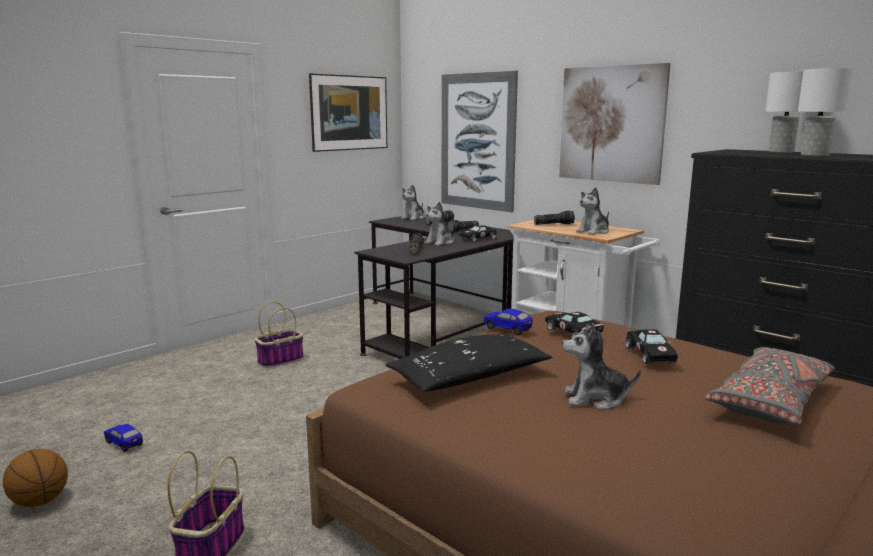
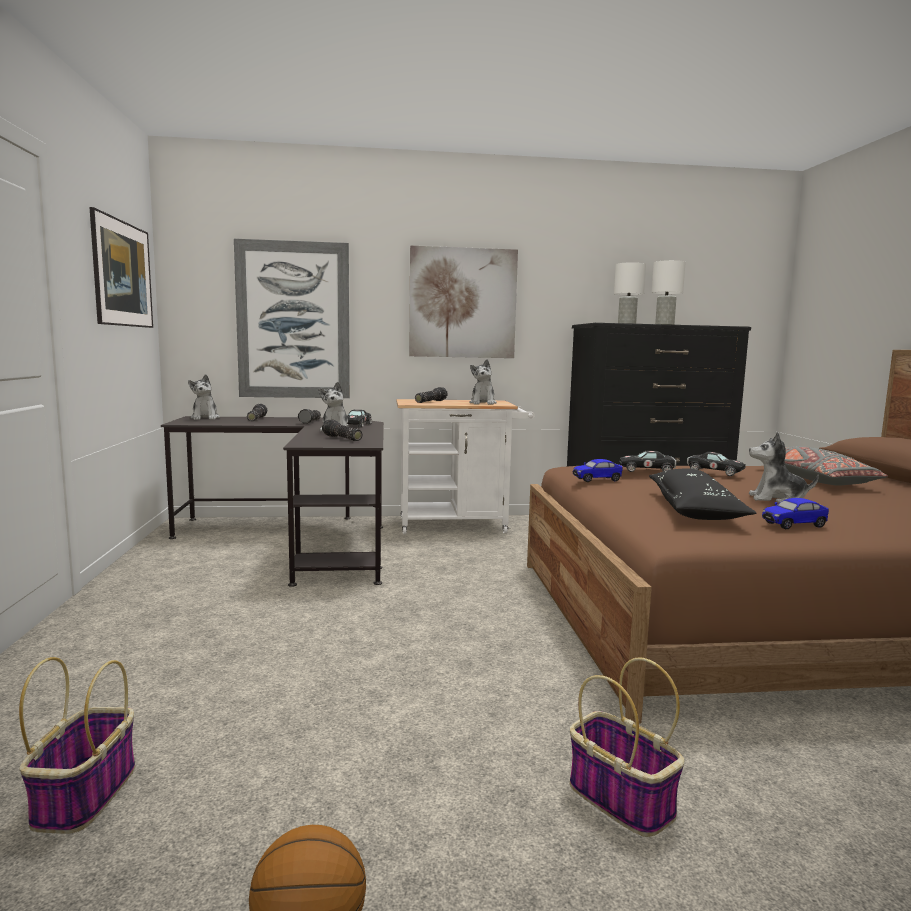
camera: 50 degrees left, 5 degrees down
(124, 443) = (234, 799): toy car -> toy car (793, 525)
(281, 360) = (204, 623): basket -> basket (85, 794)
(595, 399) = (777, 499): plush toy -> plush toy turned 60 degrees clockwise

